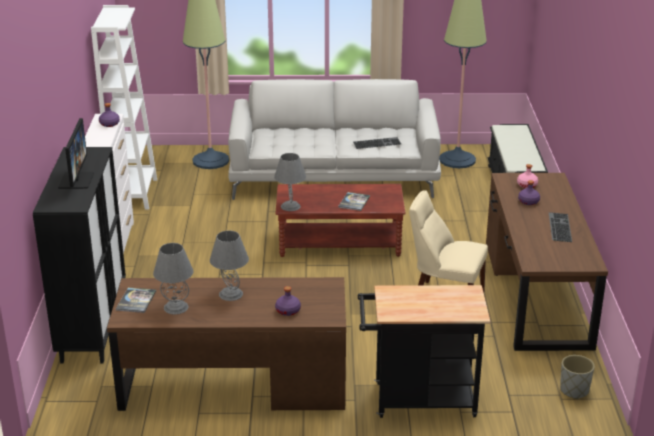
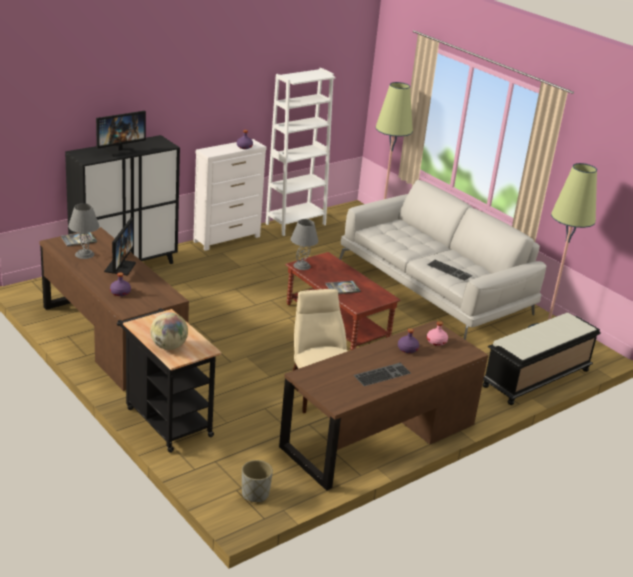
camera: 50 degrees right, 0 degrees up
(230, 294) = (120, 267): grey table lamp -> monitor
(448, 310) = (168, 347): none -> globe

